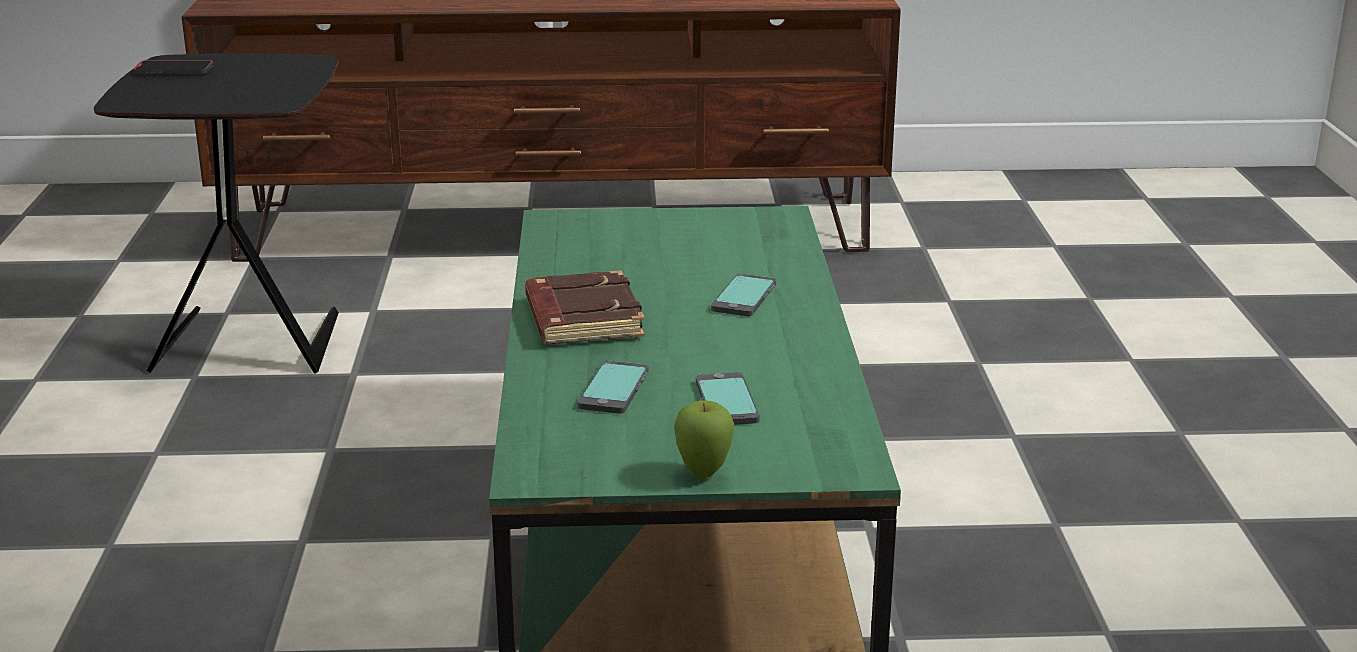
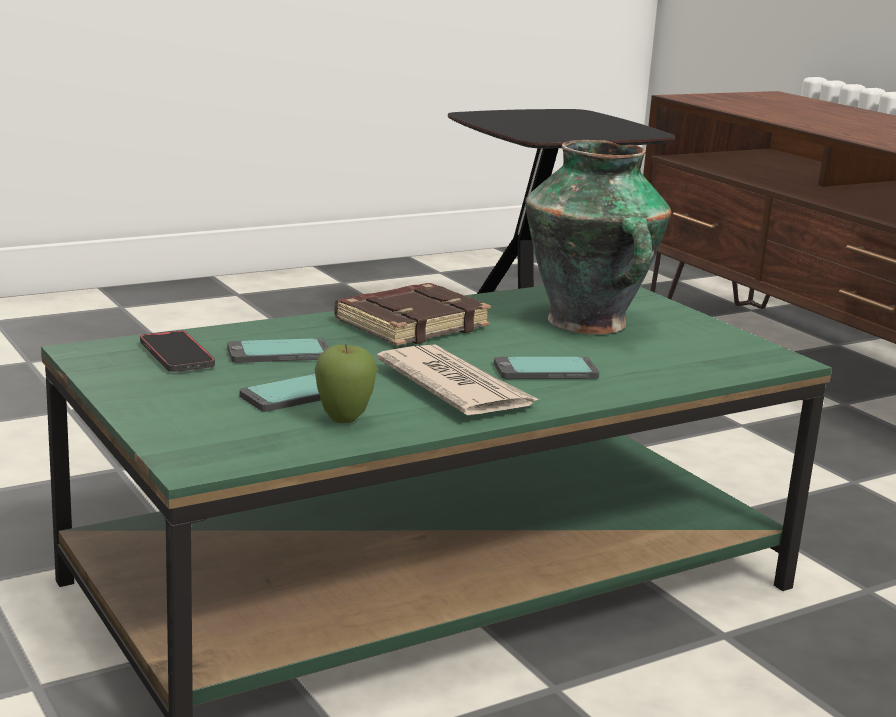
camera: 60 degrees right, 5 degrees down
(174, 71) = (557, 114): phone -> phone (176, 356)
(645, 253) = (588, 324): none -> vase
(703, 474) = (136, 405): apple -> apple (344, 421)
(756, 338) = (455, 387): none -> newspaper

